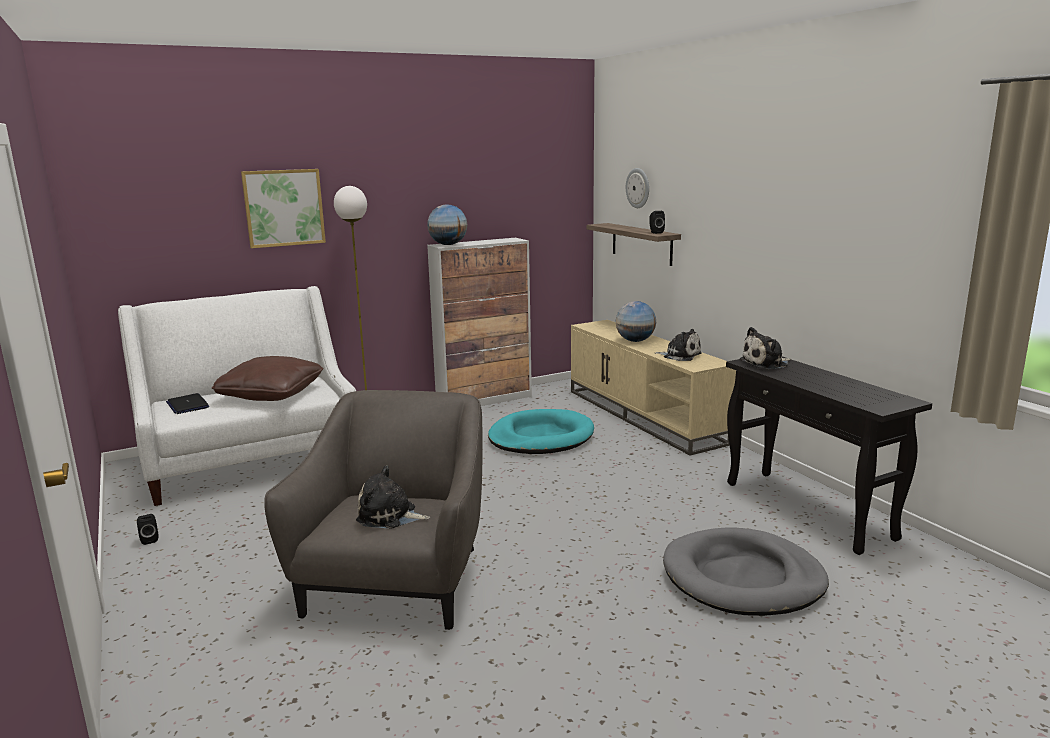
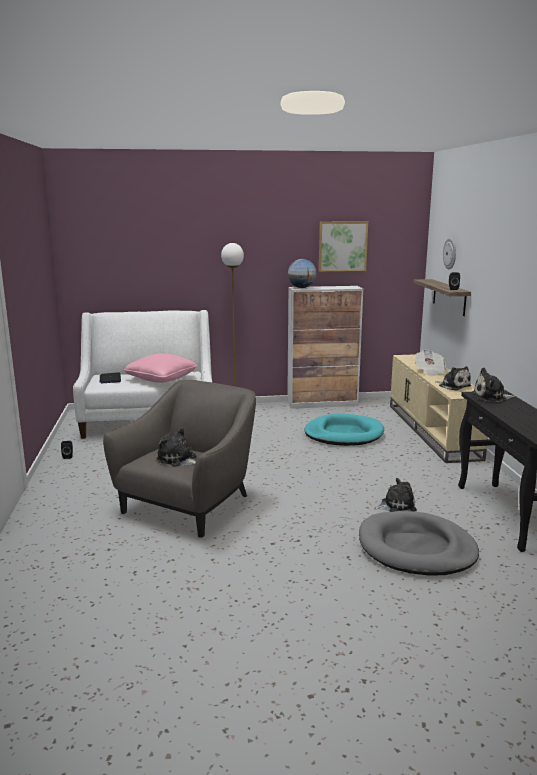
camera: 20 degrees right, 0 degrees up
(271, 394) = (161, 378): brown pillow -> pink pillow
(284, 208) = (190, 255): picture -> picture (342, 246)
(635, 341) = (430, 371): globe -> newspaper
(676, 524) = (396, 506): none -> plush toy

